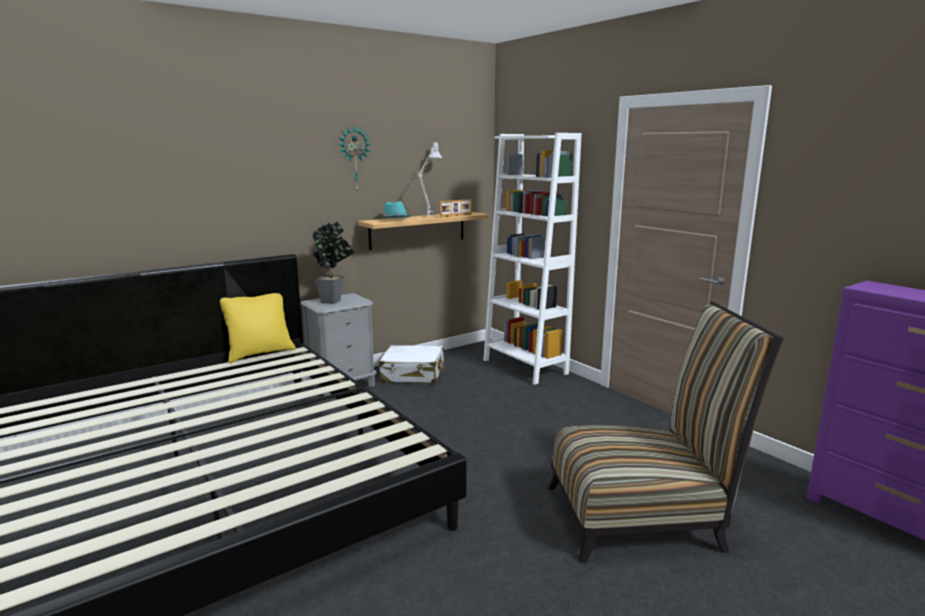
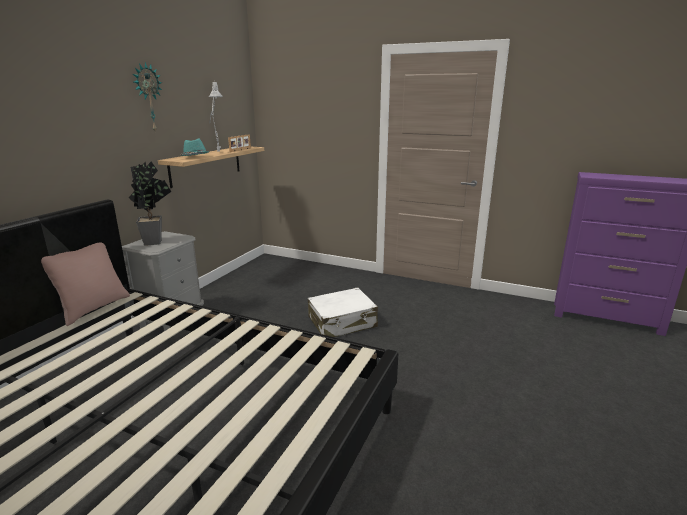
camera: 30 degrees left, 5 degrees up
(260, 353) = (93, 308): yellow pillow -> pink pillow
(413, 375) = (229, 296): white suitcase -> white suitcase (342, 322)
(525, 367) = (312, 270): white bookcase -> none
(643, 516) = (491, 357): chair -> none

